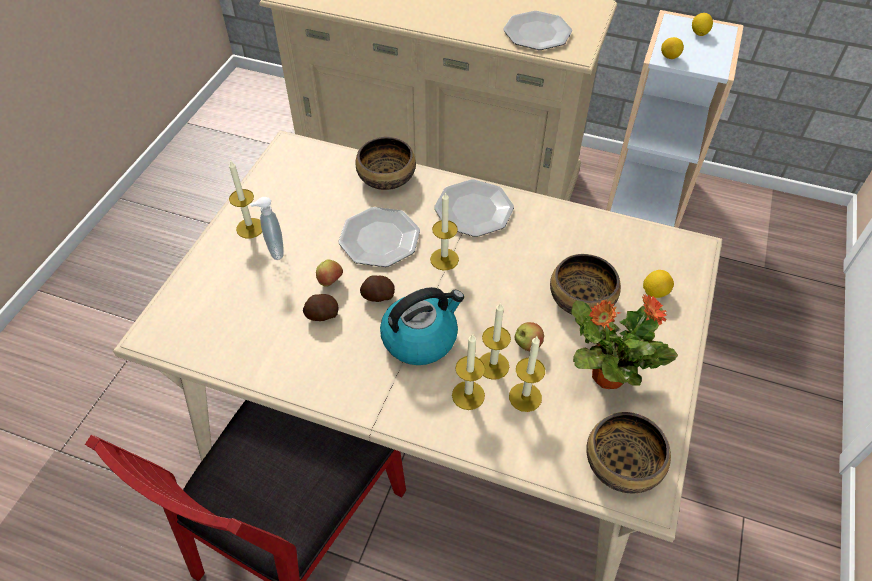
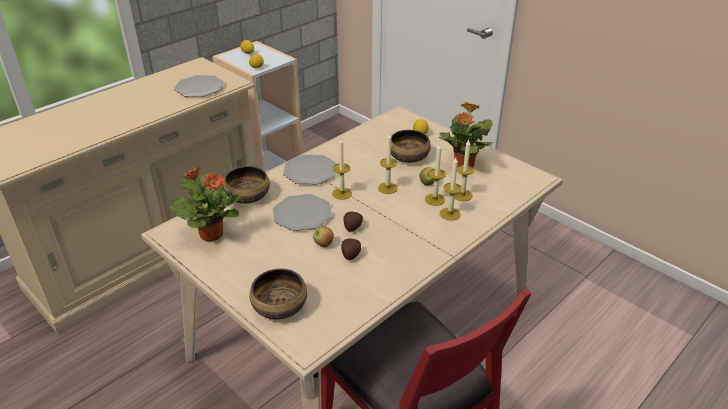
camera: 65 degrees left, 15 degrees down
(250, 228) = (238, 271): candle -> candle (387, 188)
(274, 251) = (273, 264): soap dispenser -> none
(301, 179) = (211, 234): none -> potted plant
(420, 338) = (397, 219): kettle -> none
(623, 464) = (518, 179): bowl -> bowl (280, 306)

